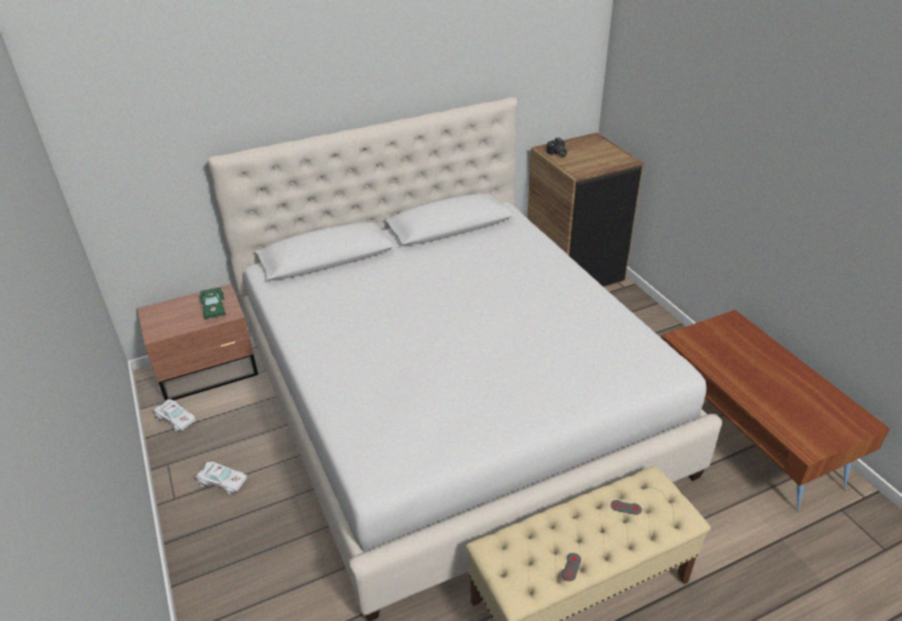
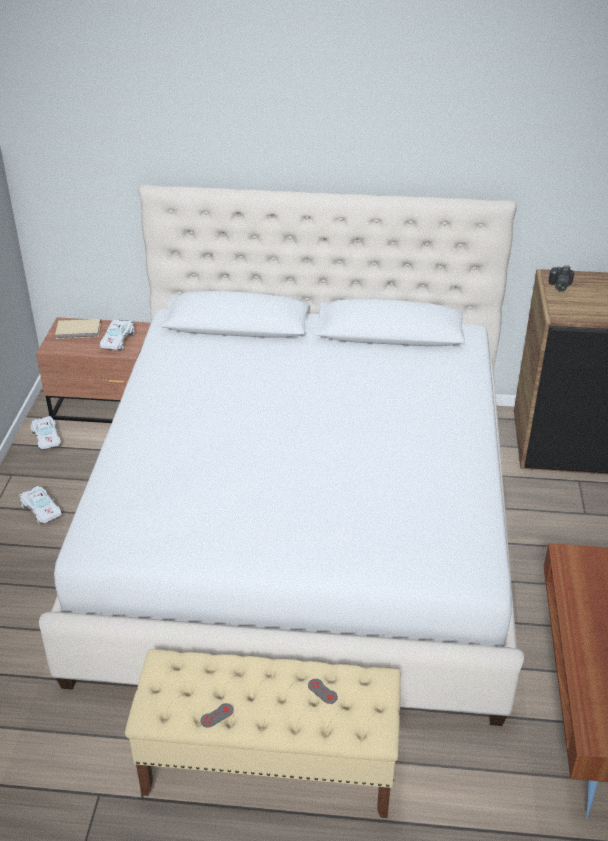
camera: 30 degrees right, 0 degrees up
(170, 312) = (79, 331): none -> beige book
(213, 307) = (118, 340): green toy car -> white toy car

